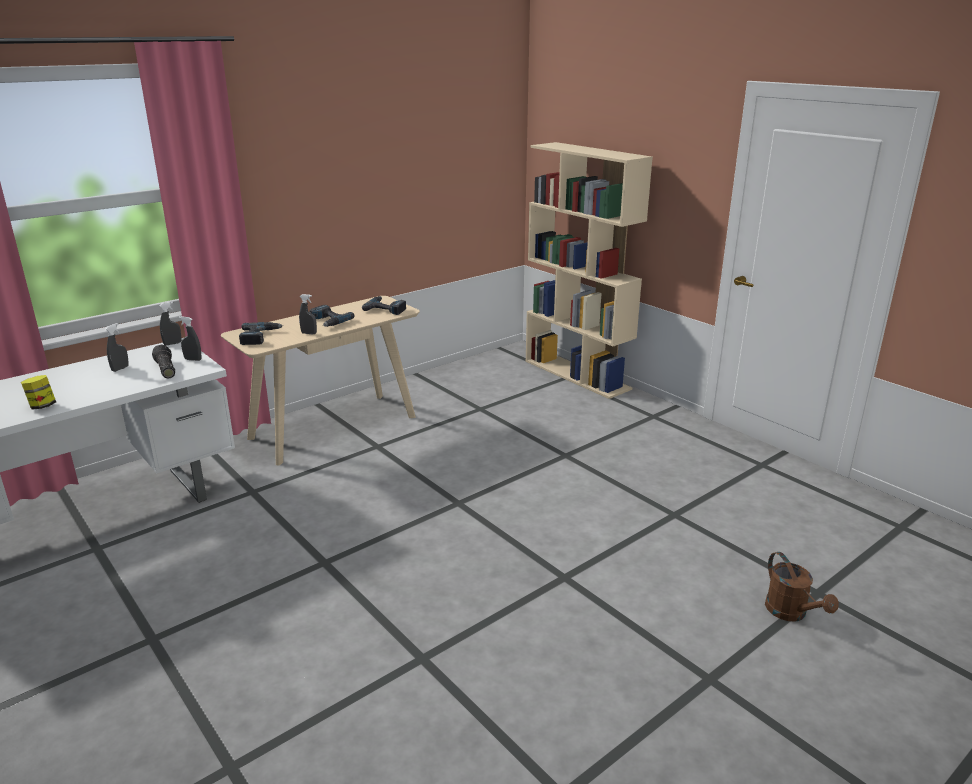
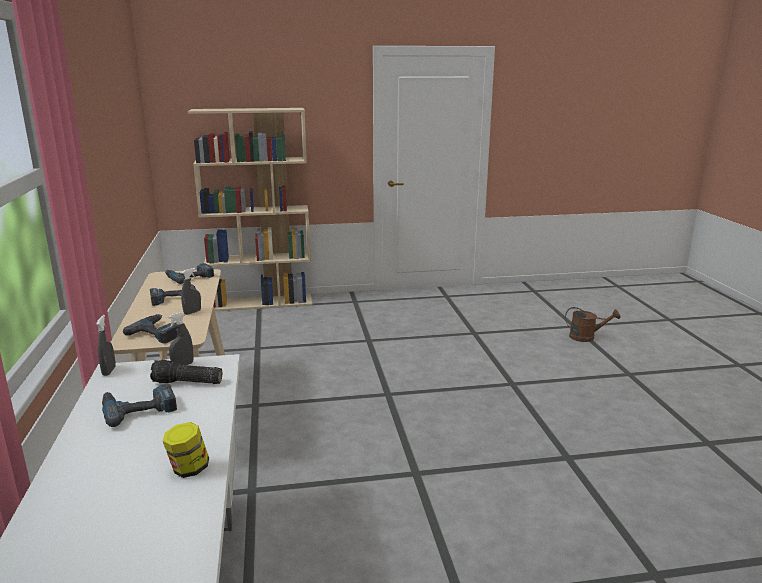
camera: 60 degrees left, 5 degrees down
(120, 369) = (138, 408): grey spray bottle -> power drill

